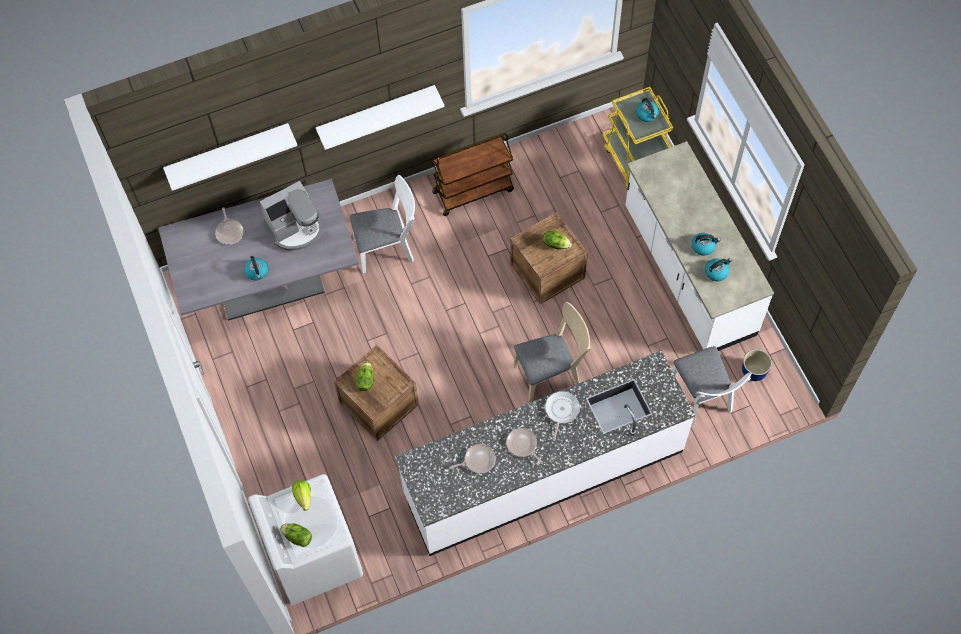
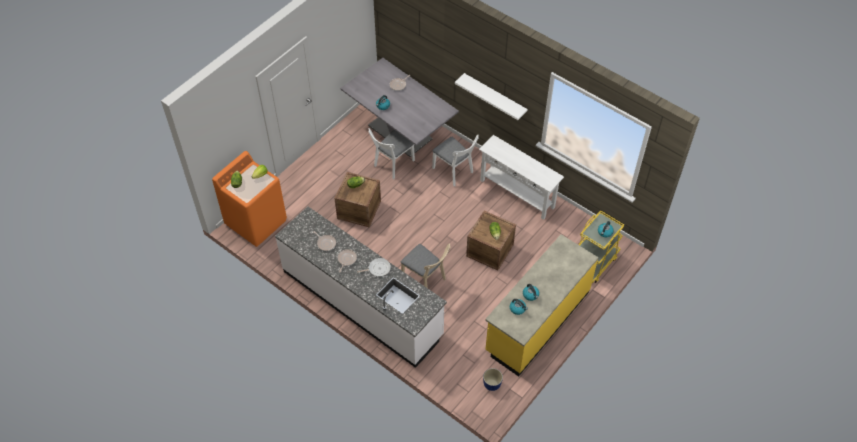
camera: 60 degrees right, 10 degrees down
(228, 152) = (422, 44): white shelf -> none
(295, 229) = (418, 109): coffee machine -> none
(314, 557) = (256, 222): white washing machine -> orange washing machine
(473, 191) = (517, 193): brown cart -> white console table
(687, 272) = (537, 321): white counter -> yellow counter
(702, 400) = (455, 364): white chair -> white chair (392, 165)

